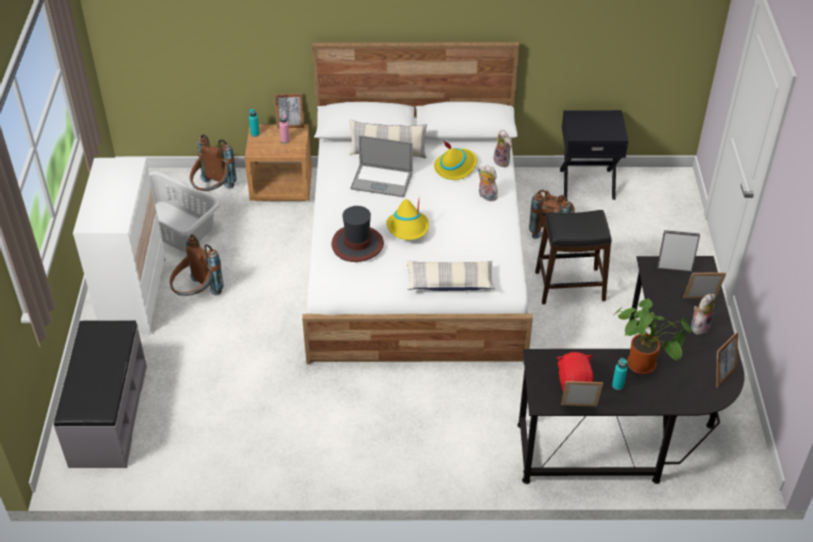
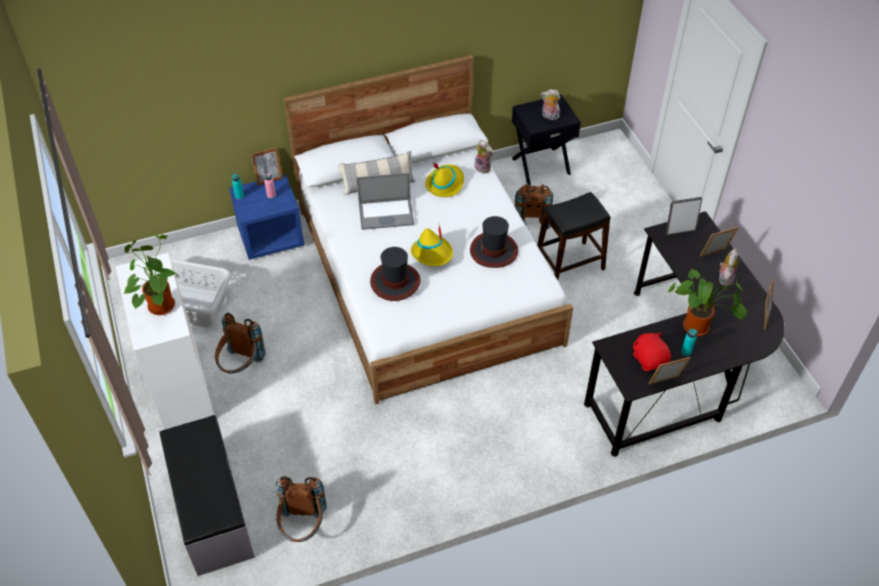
camera: 20 degrees left, 5 degrees up
(115, 200) = (159, 304): none -> potted plant
(213, 191) = (208, 260): brown backpack -> brown backpack (303, 527)
(282, 186) = (271, 237): brown nightstand -> blue nightstand
(450, 282) = (493, 295): pillow -> none
(472, 241) = (494, 250): none -> hat
(486, 196) = (485, 204): plush toy -> plush toy (549, 116)

